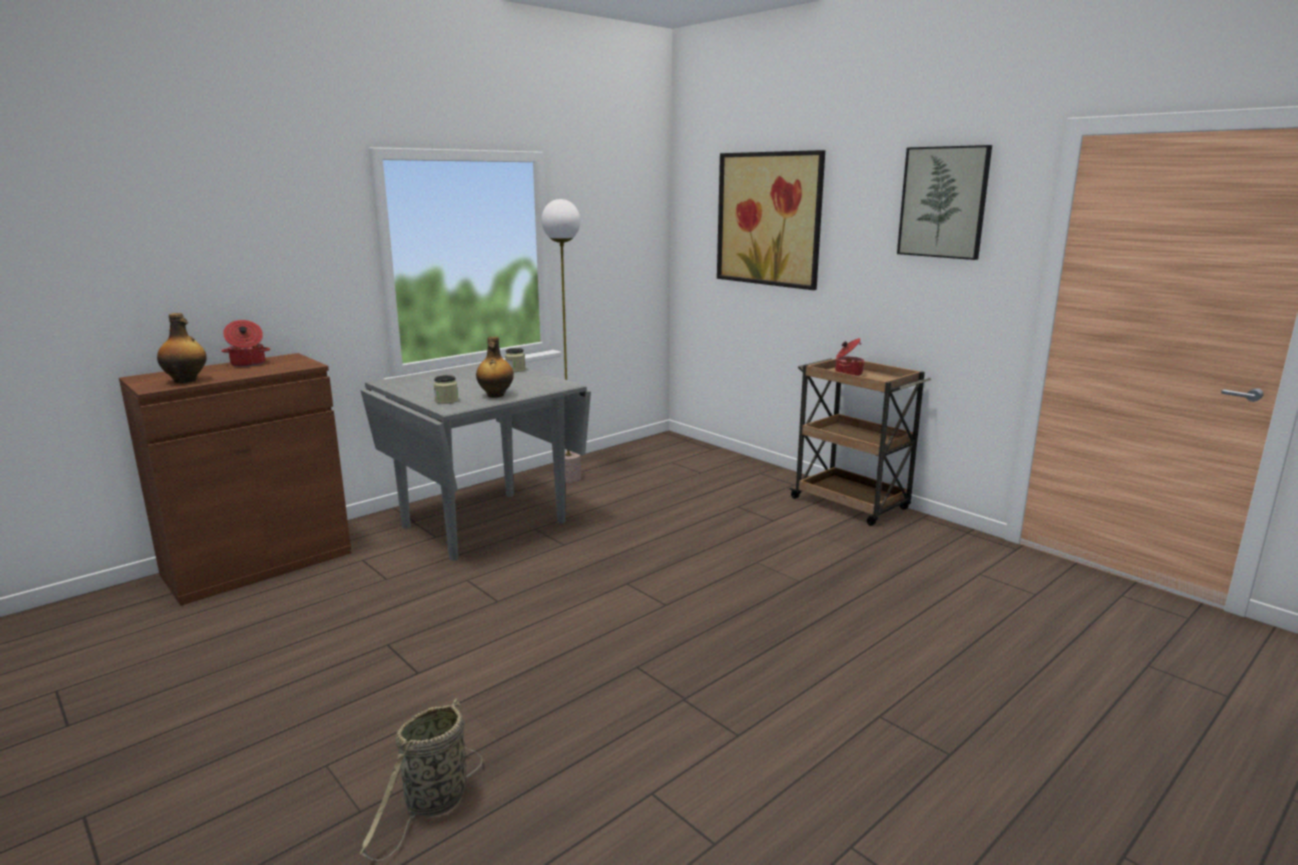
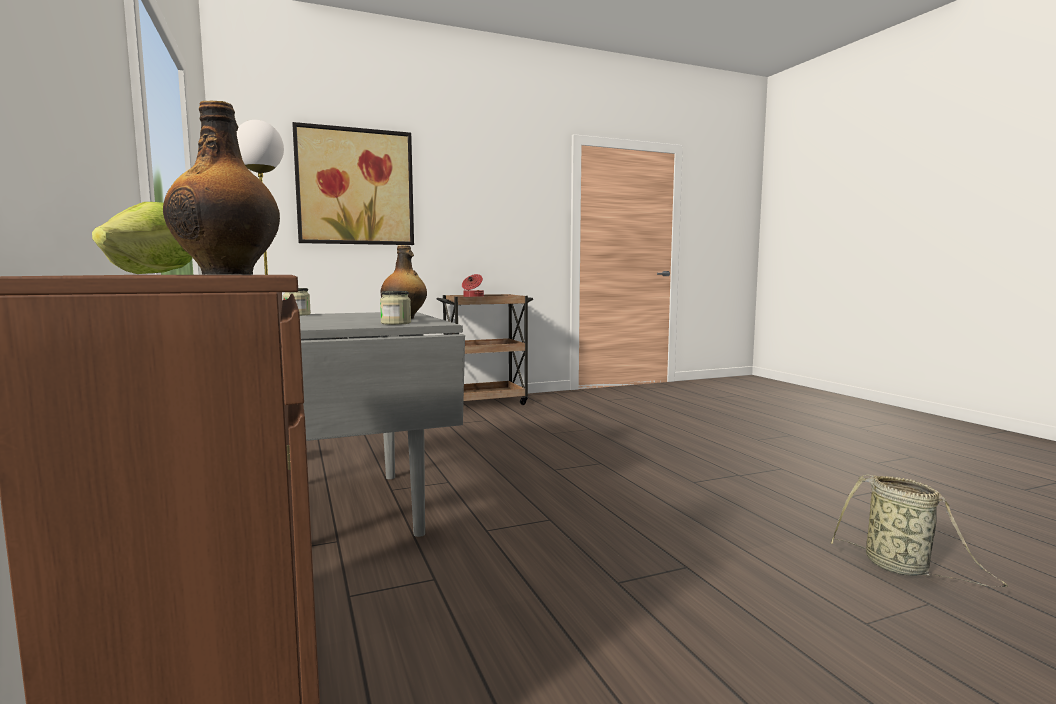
camera: 70 degrees left, 10 degrees down
(248, 364) = (155, 274): cooking pot -> lettuce
(943, 202) = (508, 178): picture -> none

